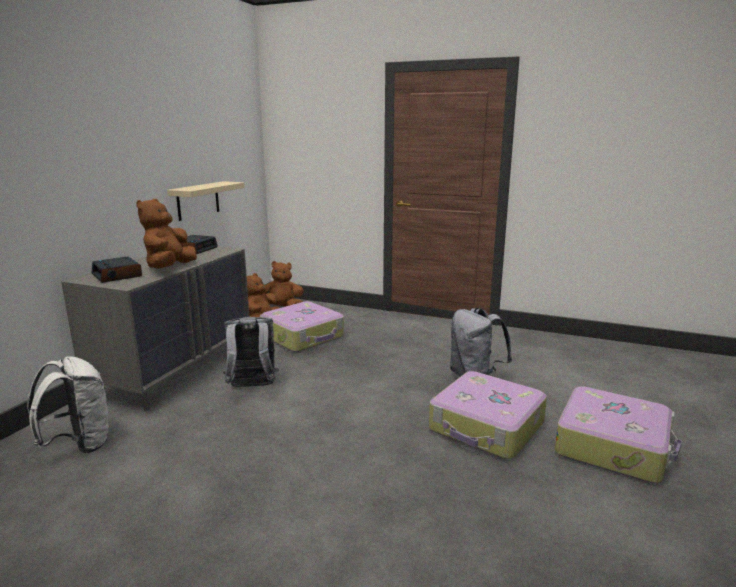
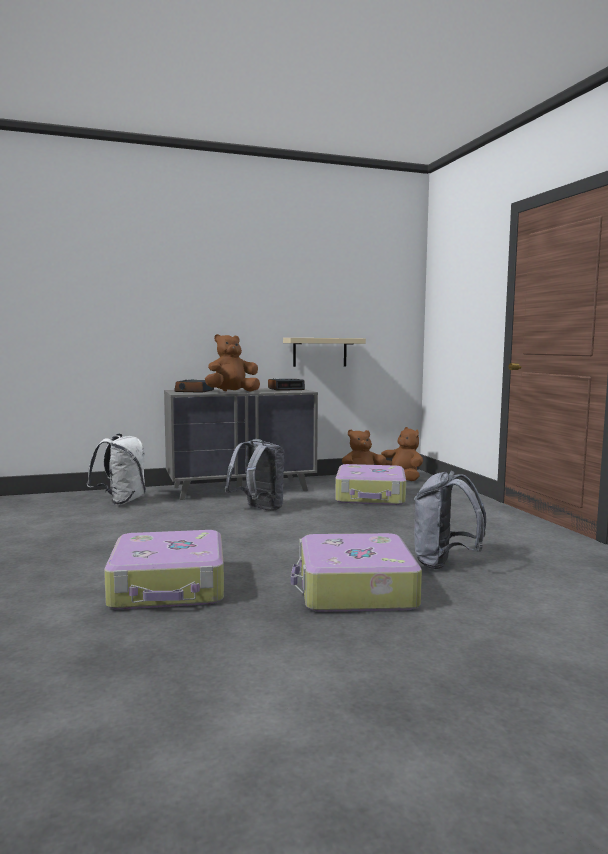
camera: 50 degrees right, 10 degrees down
(613, 446) = (440, 655): suitcase -> suitcase (169, 587)

